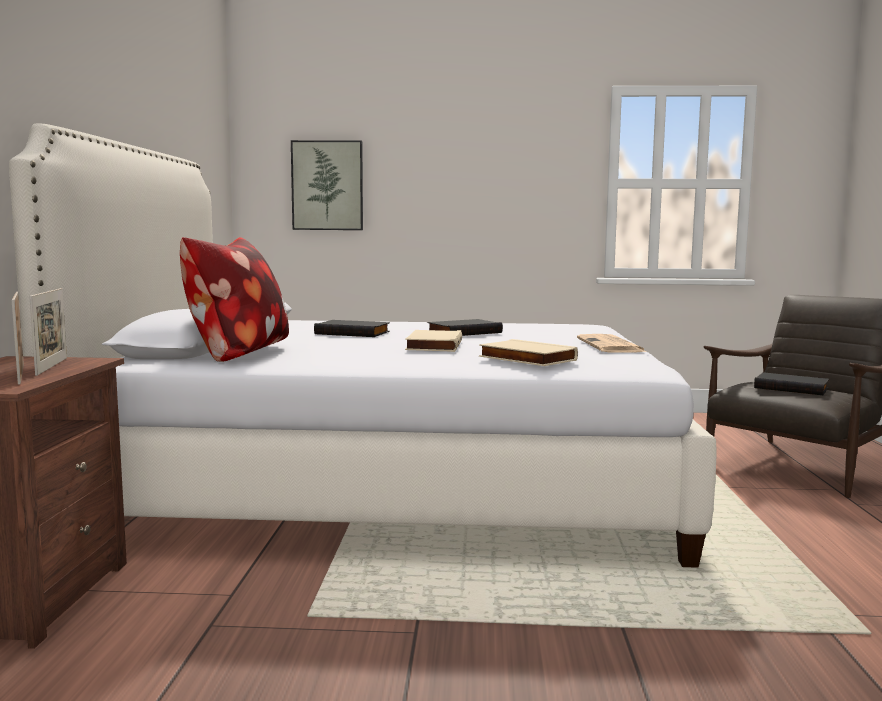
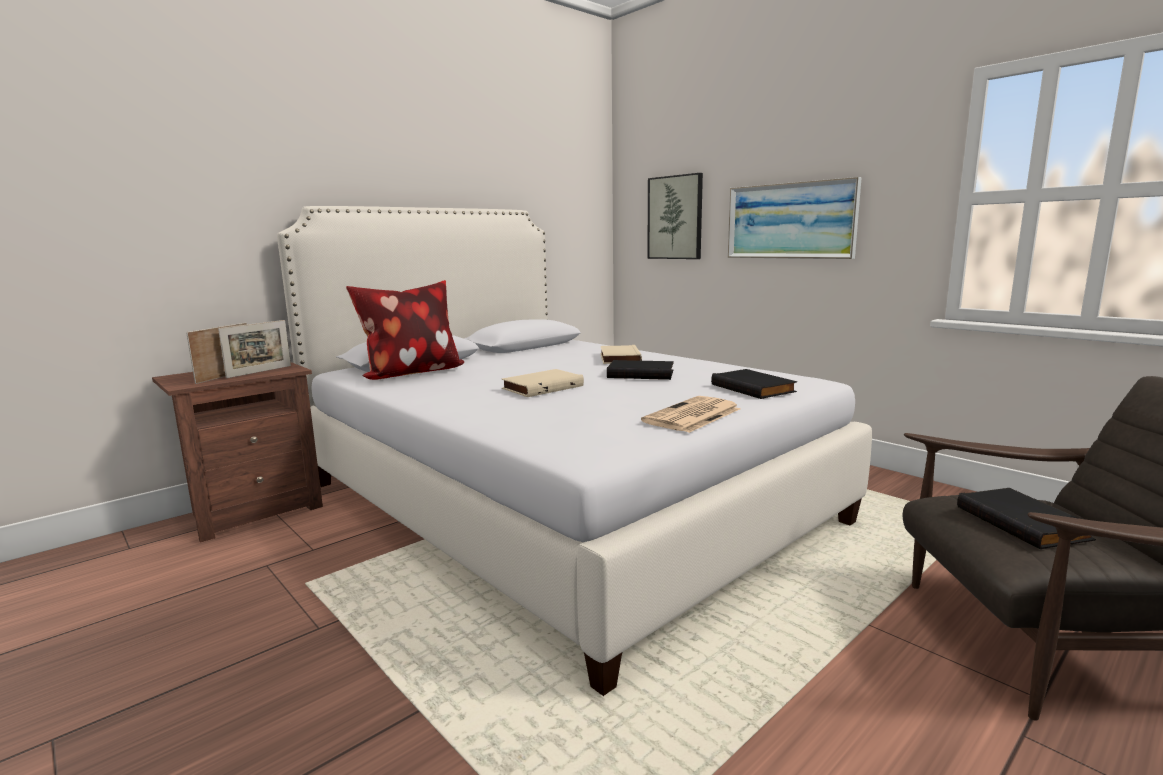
camera: 45 degrees right, 5 degrees up
(353, 333) = (559, 362): black book -> black book (754, 388)
(464, 194) = (790, 221): none -> picture
(525, 359) = (531, 417): beige book -> beige book (618, 358)

